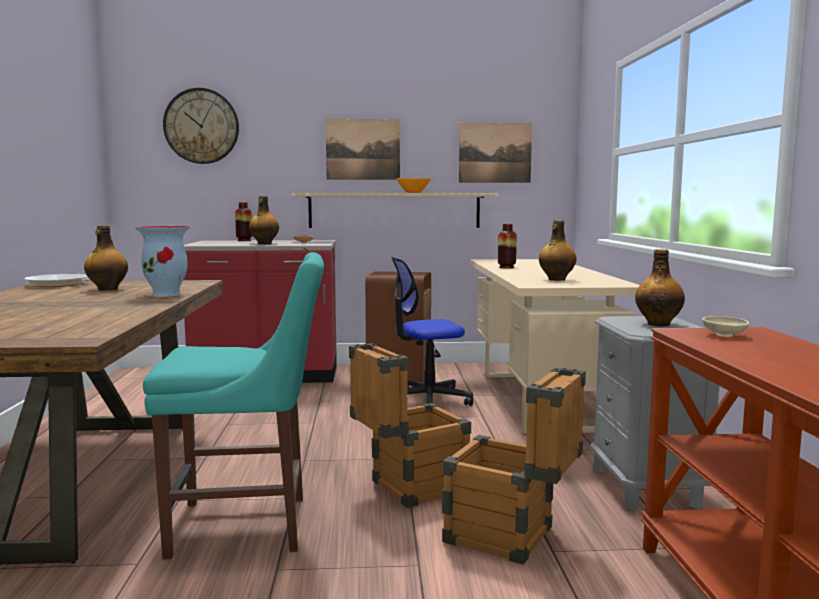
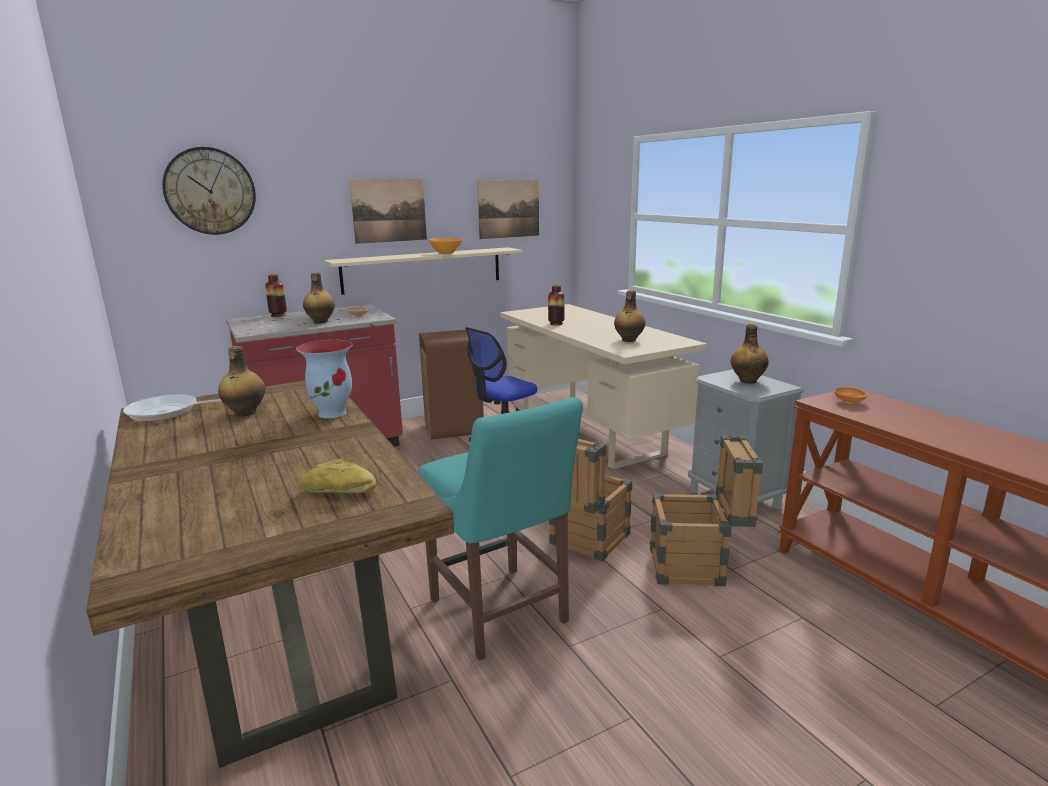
camera: 25 degrees left, 10 degrees up
(51, 327) = (339, 491): none -> bread
(248, 526) = (500, 614): turquoise chair -> turquoise chair turned 90 degrees clockwise
(724, 335) = (849, 402): beige bowl -> orange bowl

